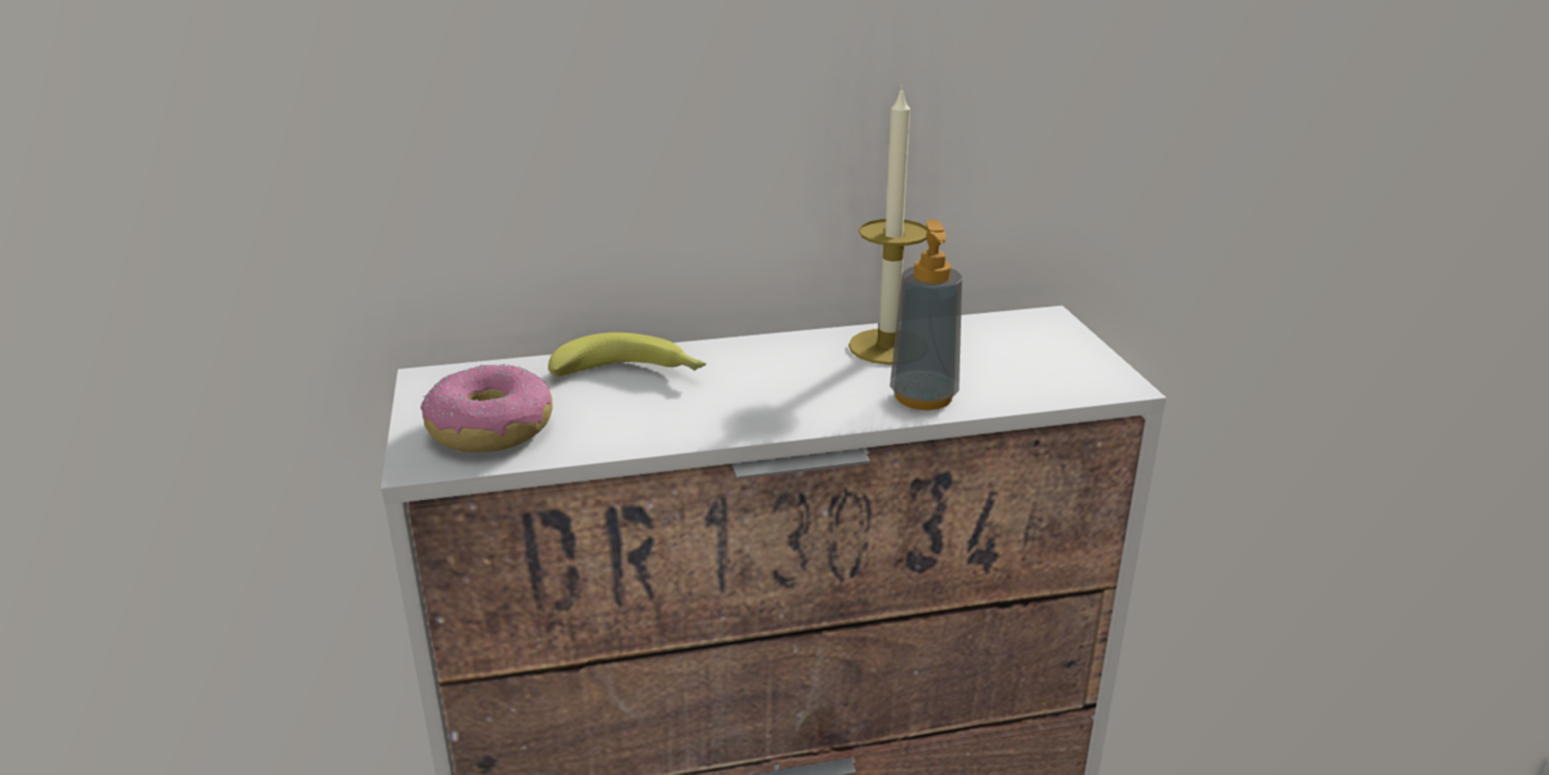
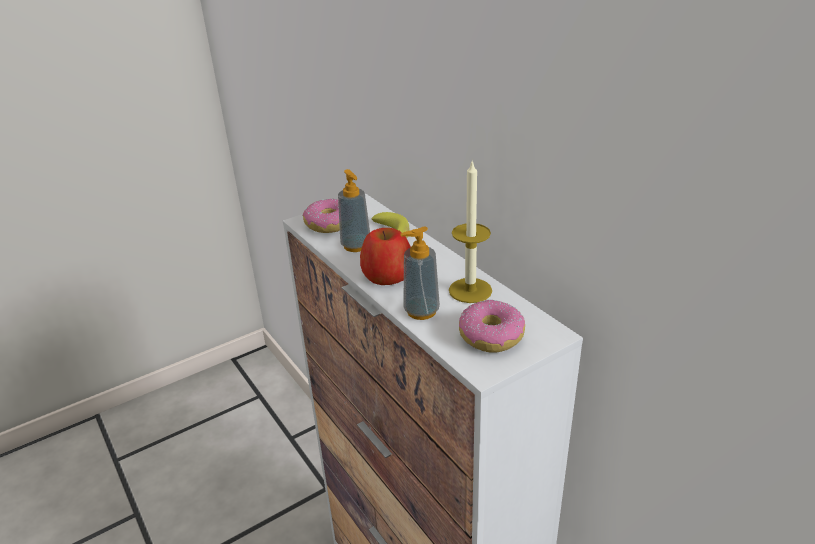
camera: 70 degrees right, 5 degrees up
(626, 416) = (356, 246): none -> soap dispenser
(775, 404) = (387, 275): none -> apple
(1028, 359) = (490, 335): none -> donut

